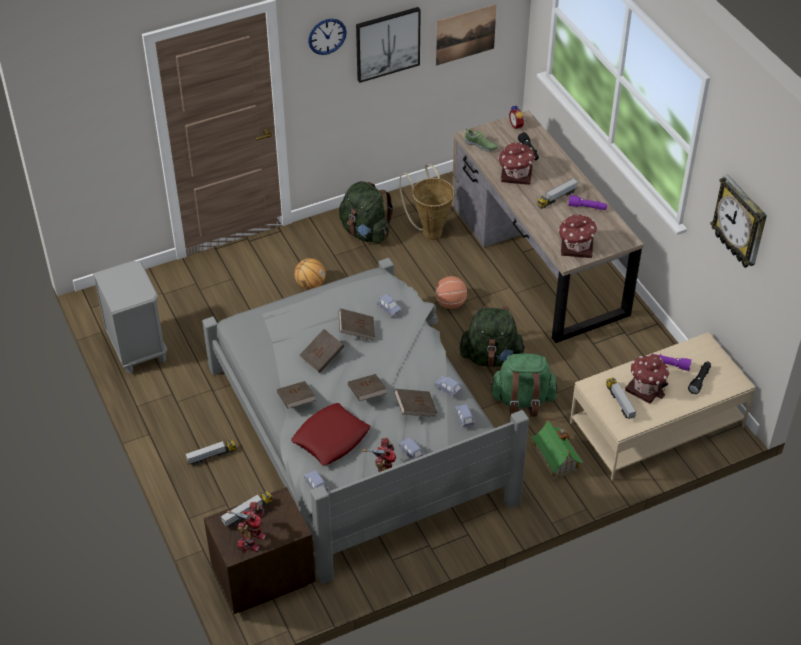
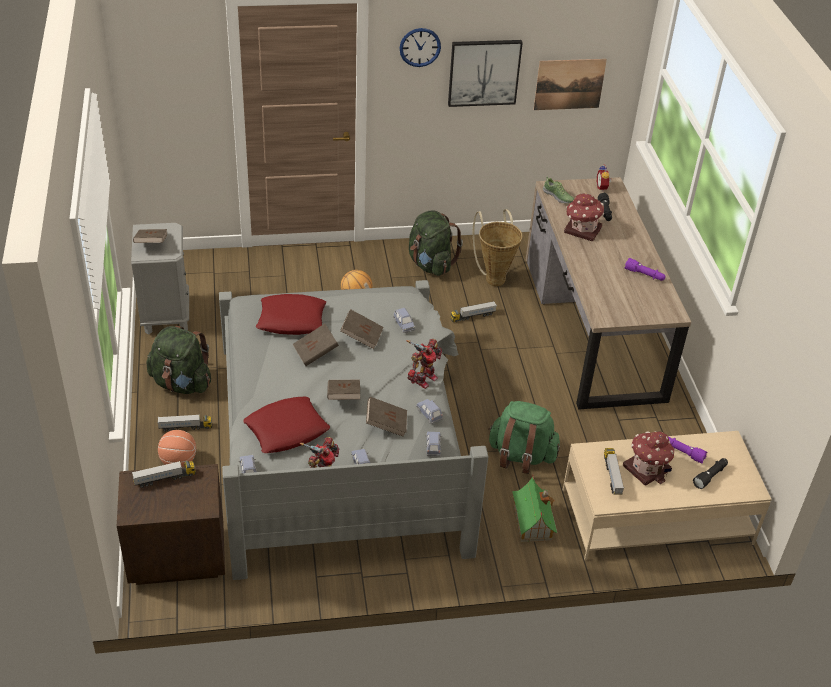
camera: 15 degrees right, 5 degrees down
(252, 540) = (155, 506): toy robot -> toy robot (423, 379)
(285, 331) = (291, 320): none -> red pillow
(296, 401) = (270, 386): brown book -> brown book (151, 244)
(450, 303) = (486, 346): basketball -> basketball (178, 461)
(491, 357) = (506, 406): green backpack -> green backpack (182, 383)
(557, 198) = (616, 259): toy truck -> toy truck (473, 316)
(575, 247) = (616, 308): toy house -> none
(740, 222) = (788, 303): wall clock -> none

